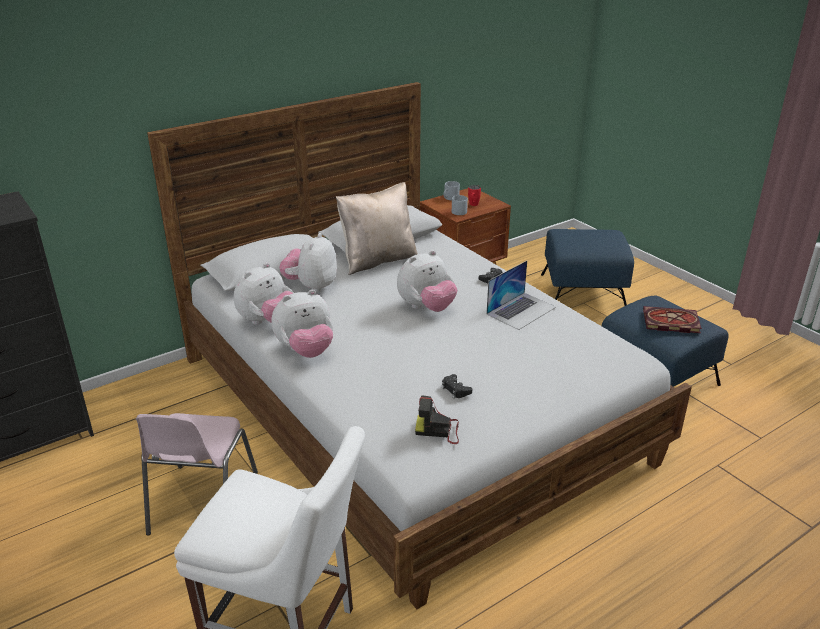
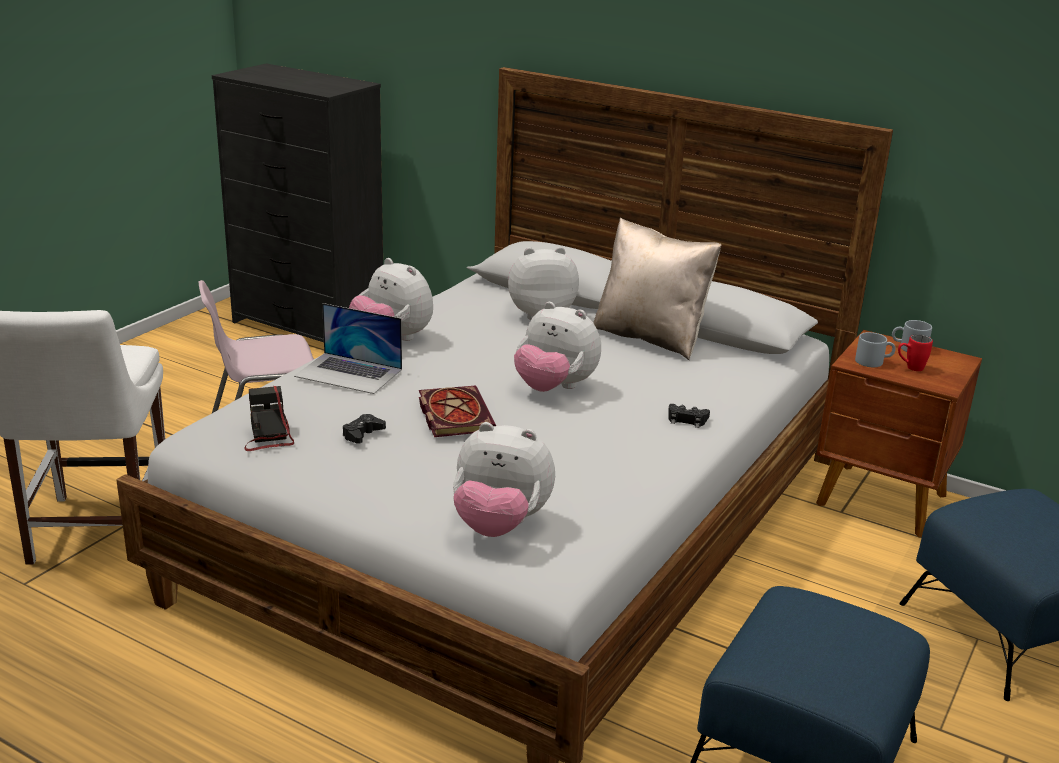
camera: 65 degrees right, 5 degrees down
(268, 322) = (438, 309): plush toy -> plush toy (500, 525)
(521, 310) = (612, 454): laptop -> laptop (349, 373)
(669, 322) = (809, 648): book -> book (453, 414)

